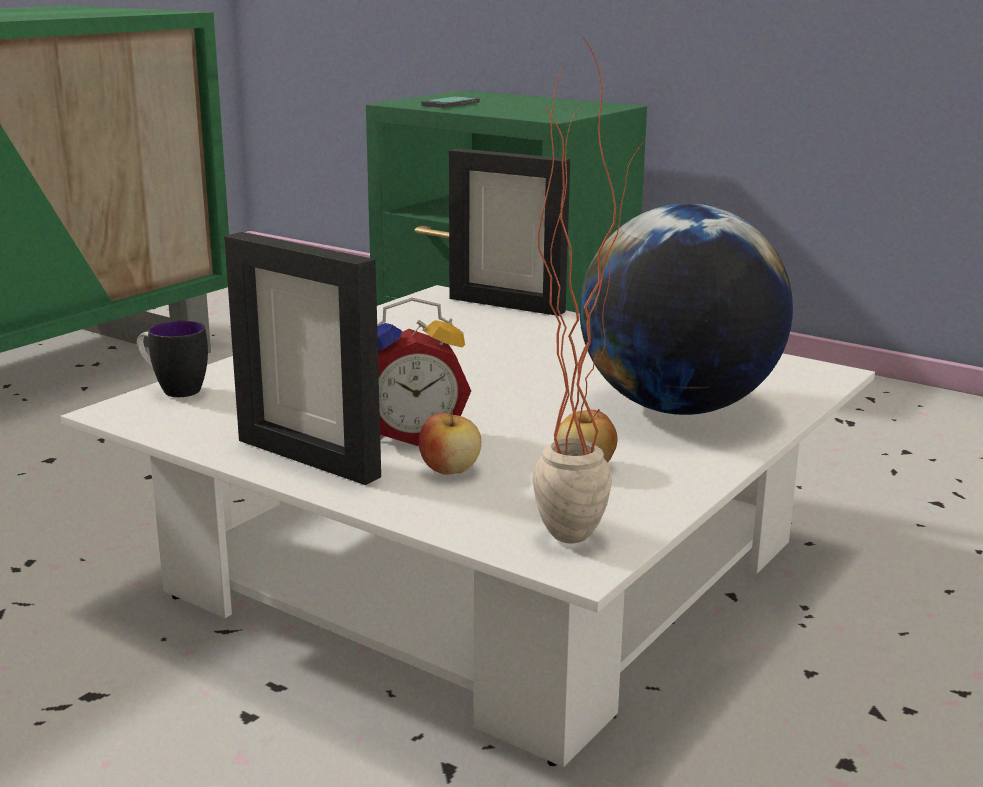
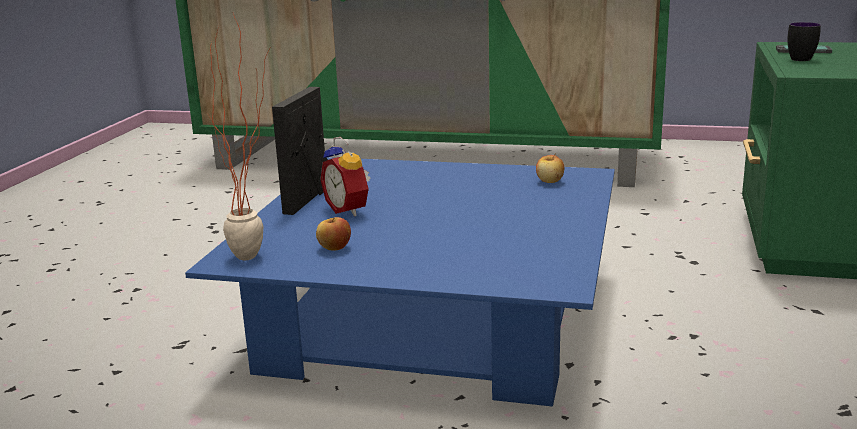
camera: 70 degrees right, 0 degrees up
(173, 389) = (369, 163): mug -> mug (799, 58)
(450, 469) = (311, 224): apple -> apple (550, 181)
(494, 568) = (433, 321): white coffee table -> blue coffee table
(507, 304) = (596, 189): picture frame -> none
(678, 407) = (444, 255): globe -> none

